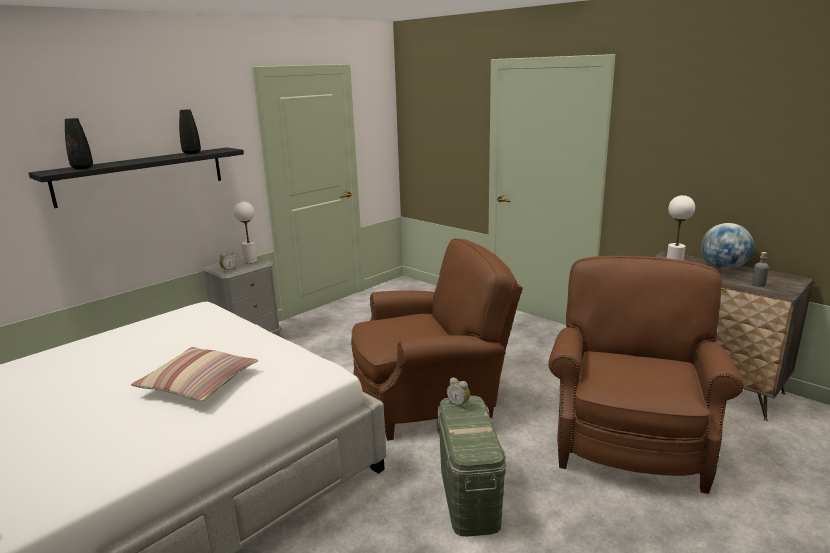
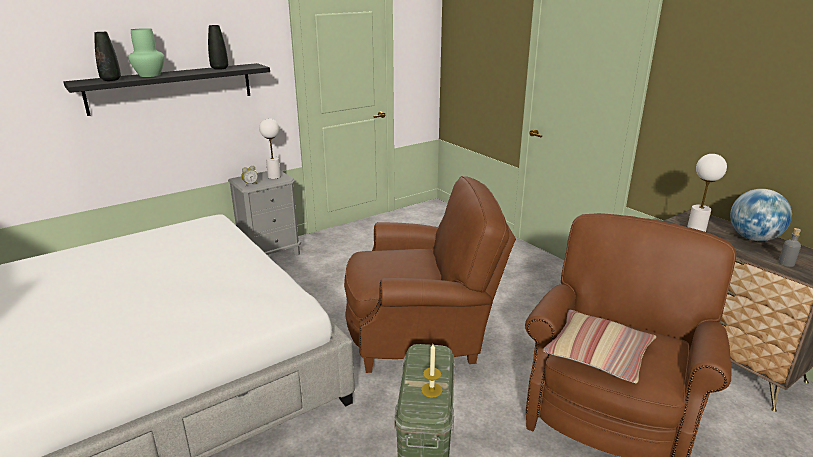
camera: 10 degrees right, 5 degrees up
(122, 162) = (150, 75): none -> green vase
(198, 384) = (178, 302): pillow -> pillow (598, 354)
(459, 404) = (425, 353): alarm clock -> none
(478, 434) = (431, 390): none -> candle

